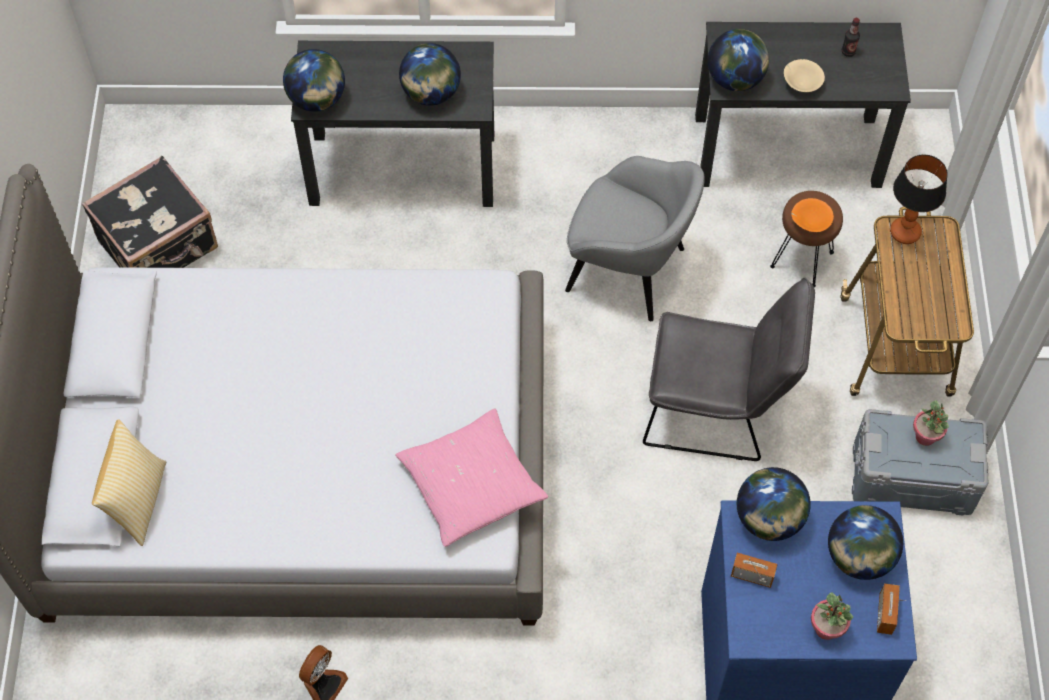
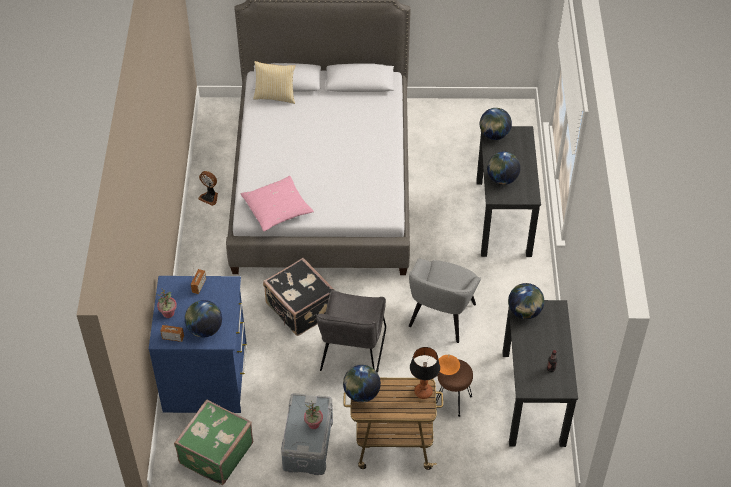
camera: 90 degrees right, 10 degrees down
(160, 246) = (447, 125): black suitcase -> black suitcase (299, 309)
(769, 519) = (228, 294): globe -> globe (361, 393)
(801, 84) = (523, 343): beige bowl -> none
(950, 631) = (215, 453): none -> green suitcase

